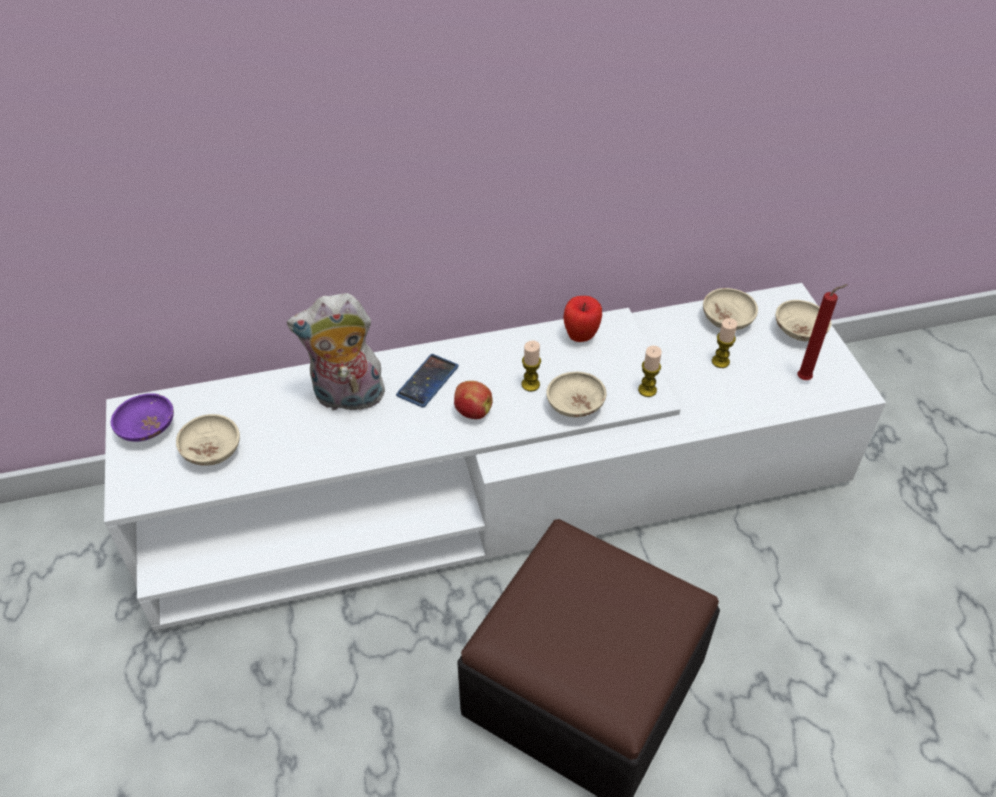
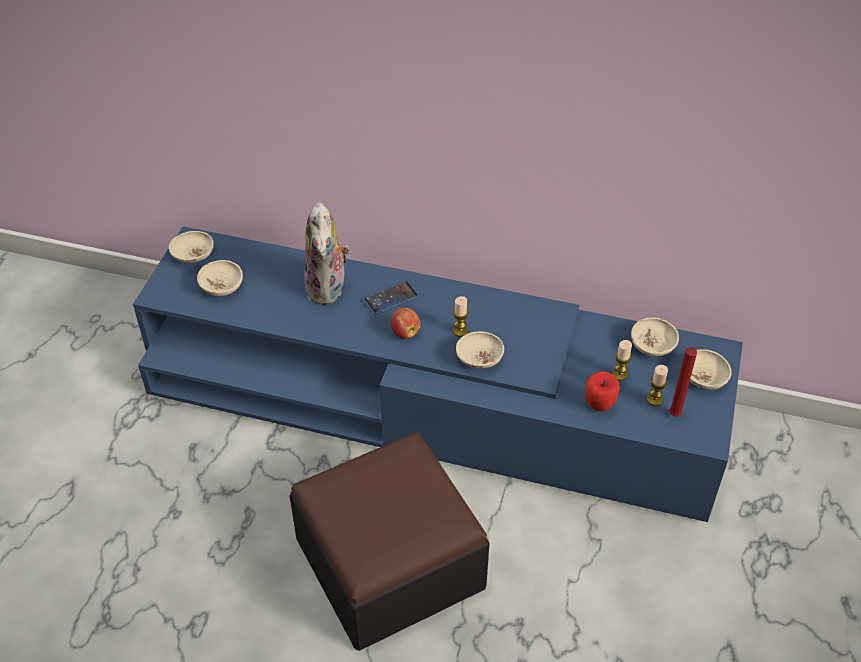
camera: 30 degrees right, 0 degrees up
(147, 429) = (193, 256): purple bowl -> beige bowl
(347, 399) = (329, 288): plush toy -> plush toy turned 120 degrees counterclockwise
(498, 486) = (430, 403): white tv stand -> blue tv stand
(580, 337) = (523, 312): apple -> apple (599, 406)
(647, 390) = (541, 370): candle -> candle (654, 399)

